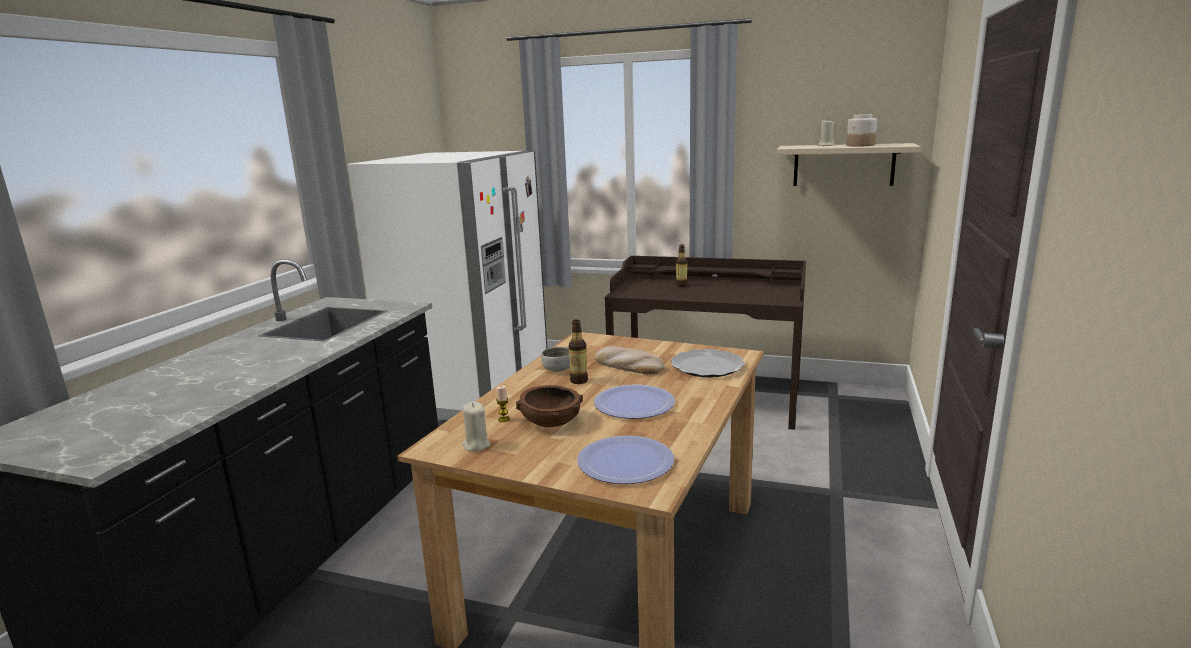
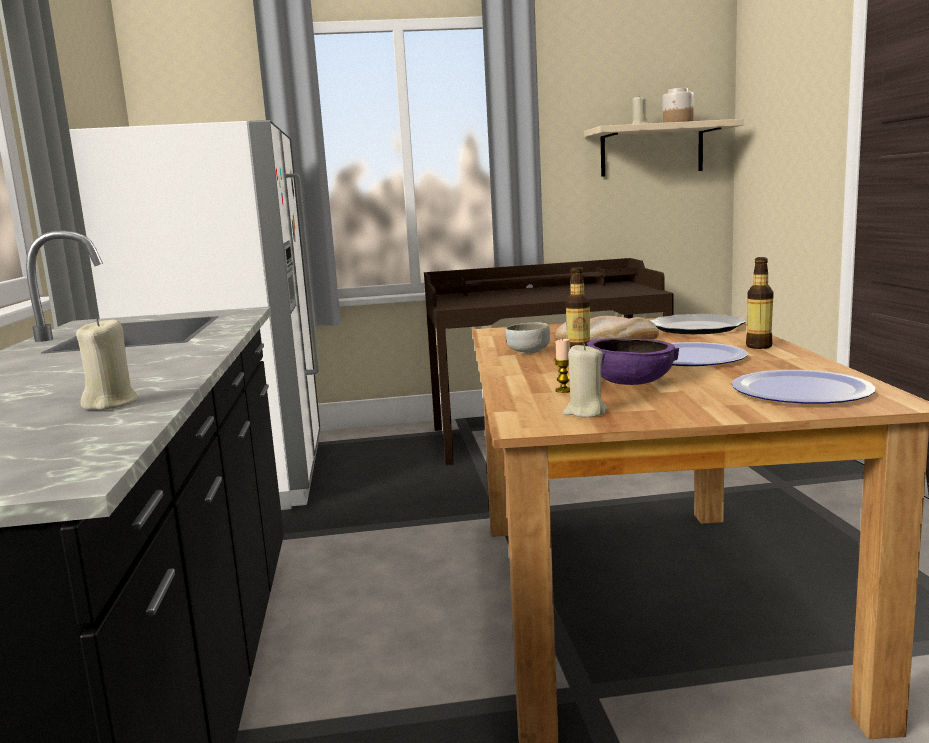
camera: 25 degrees left, 5 degrees down
(200, 402) = (111, 404): none -> beige candle
(551, 422) = (630, 382): brown bowl -> purple bowl
(681, 285) = (508, 295): bottle -> bottle (758, 346)

